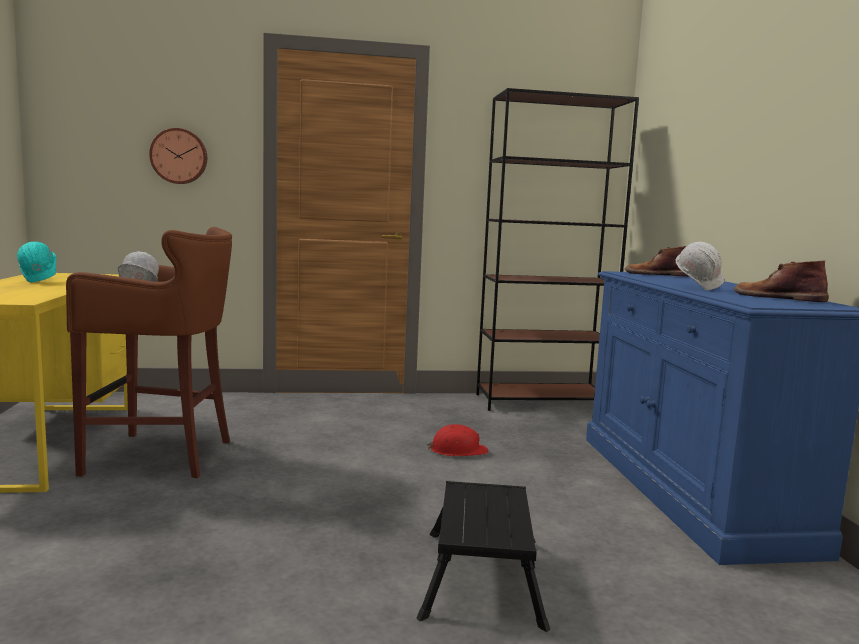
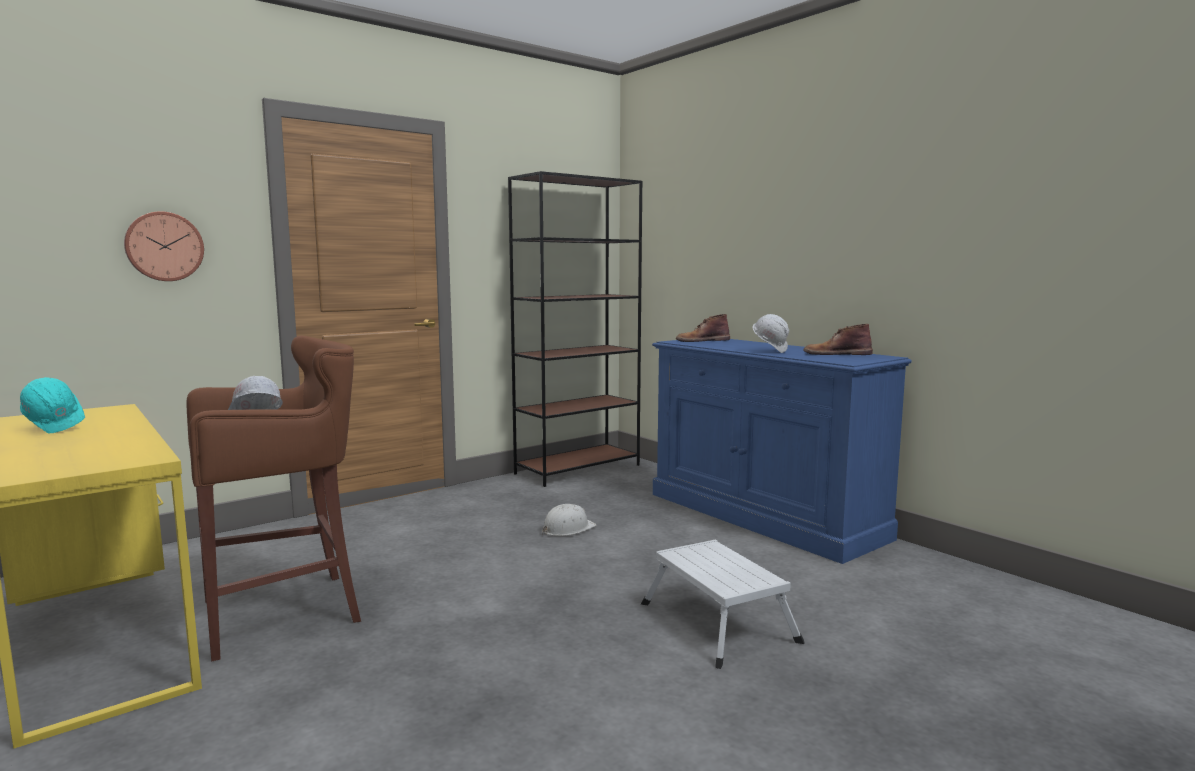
camera: 30 degrees left, 0 degrees up
(458, 450) = (567, 529): red hard hat -> white hard hat
(482, 577) = (718, 622): black step ladder -> white step ladder

